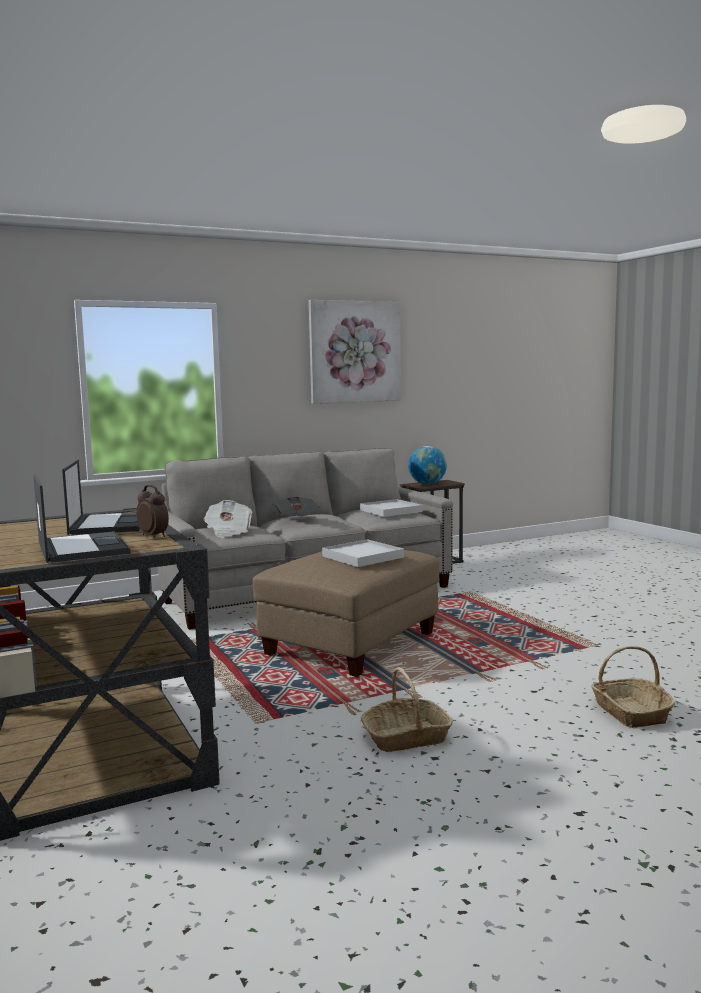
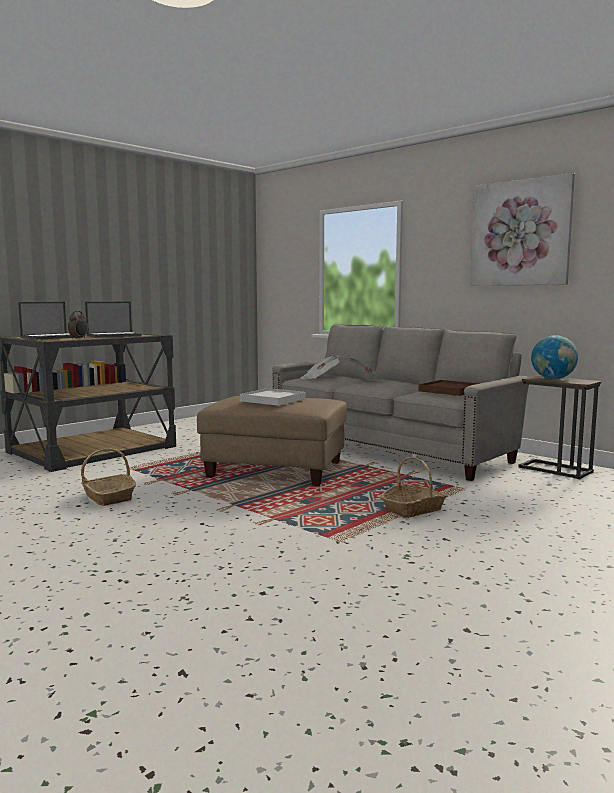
camera: 70 degrees right, 0 degrees up
(390, 511) = (449, 391): white tray -> brown tray
(630, 712) = (164, 555): basket -> basket (413, 509)

